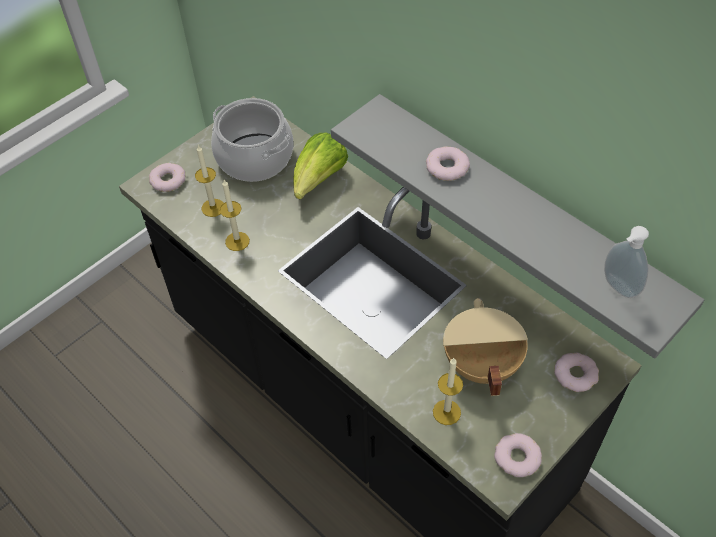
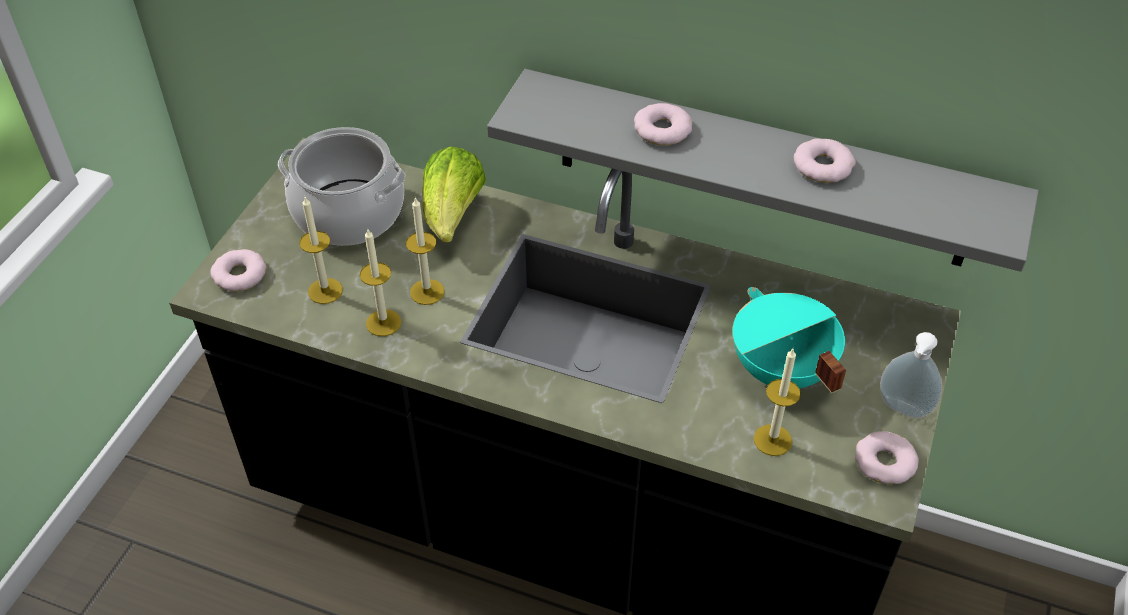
camera: 25 degrees left, 5 degrees down
(275, 228) = (427, 292): none -> candle
(480, 364) = (780, 371): beige cooking pot -> turquoise cooking pot
(575, 374) = (895, 345): donut -> donut (822, 166)
(617, 288) = (941, 206): soap dispenser -> soap dispenser (902, 410)

